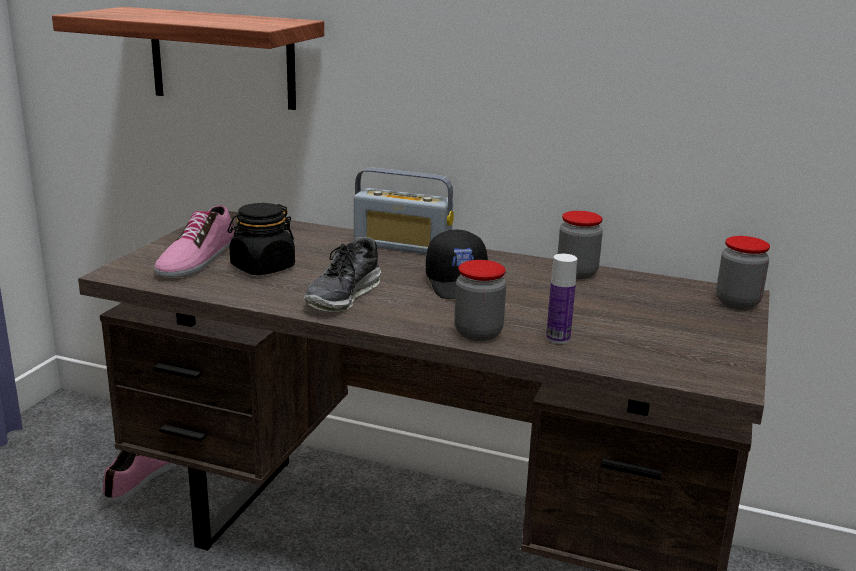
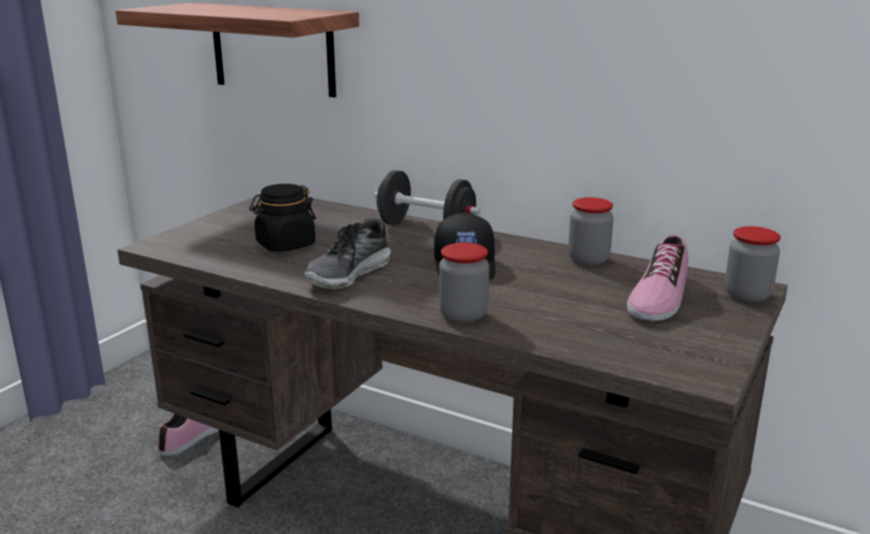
camera: 10 degrees right, 0 degrees up
(196, 259) = (228, 235): shoe -> shoe (657, 296)
(402, 246) = (426, 229): radio -> black dumbbell
(558, 338) = (541, 324): bottle -> none

